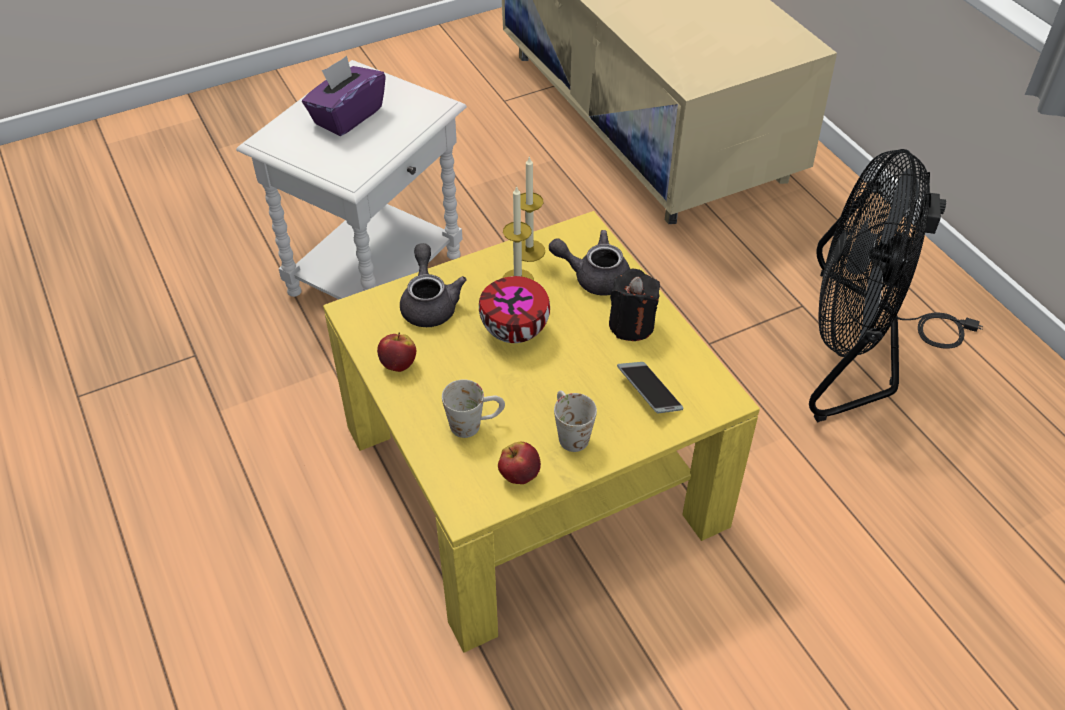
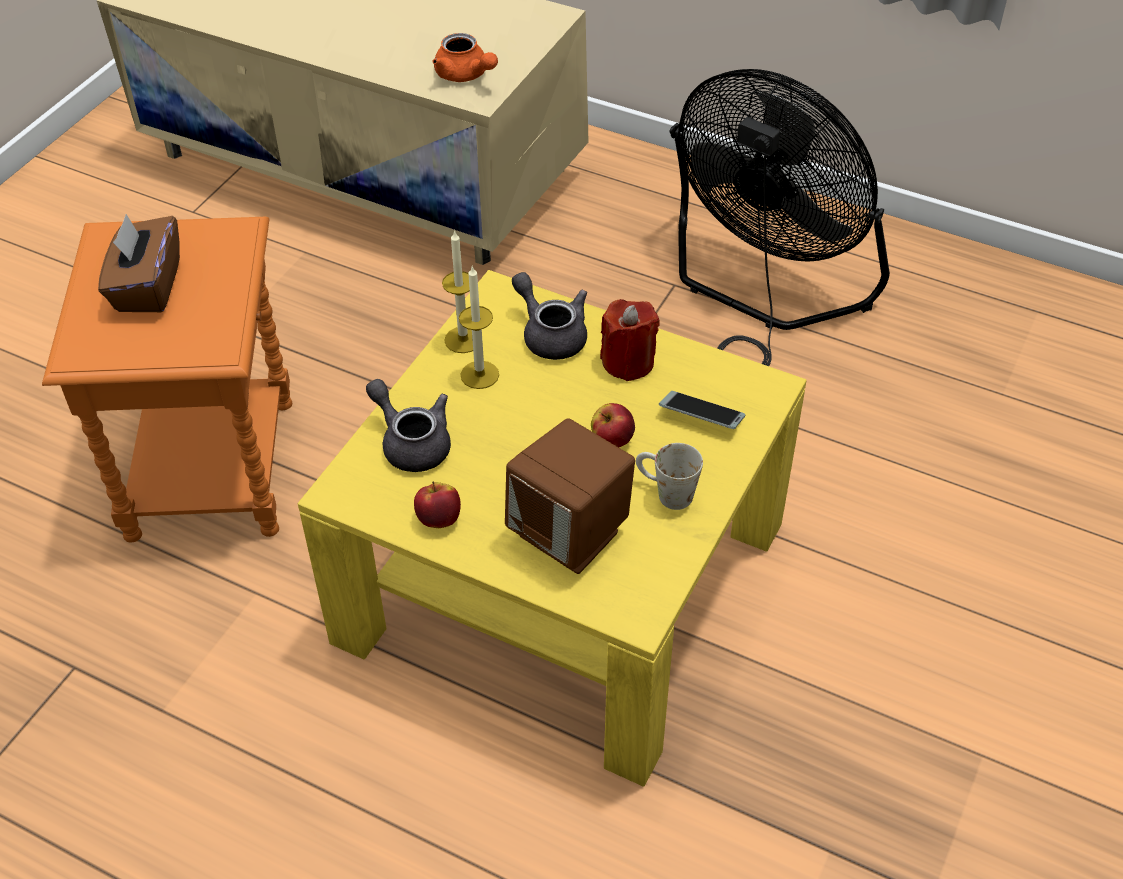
camera: 35 degrees left, 0 degrees up
(347, 116) = (147, 287): purple tissue box -> brown tissue box
(373, 272) = (207, 467): white side table -> orange side table
(475, 424) = (571, 534): white mug -> brown speaker
(516, 331) = (525, 424): bowl -> none
(519, 475) = (657, 557): apple -> apple (612, 440)
(594, 277) = (550, 334): grey teapot -> grey teapot turned 75 degrees clockwise
(631, 325) = (628, 362): black candle -> red candle
(696, 64) = (465, 75): none -> orange teapot
(863, 343) = (755, 293): black fan -> black fan turned 150 degrees clockwise

